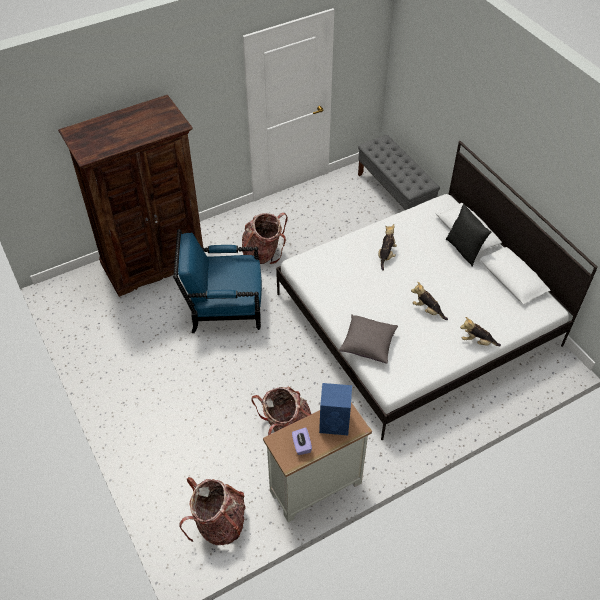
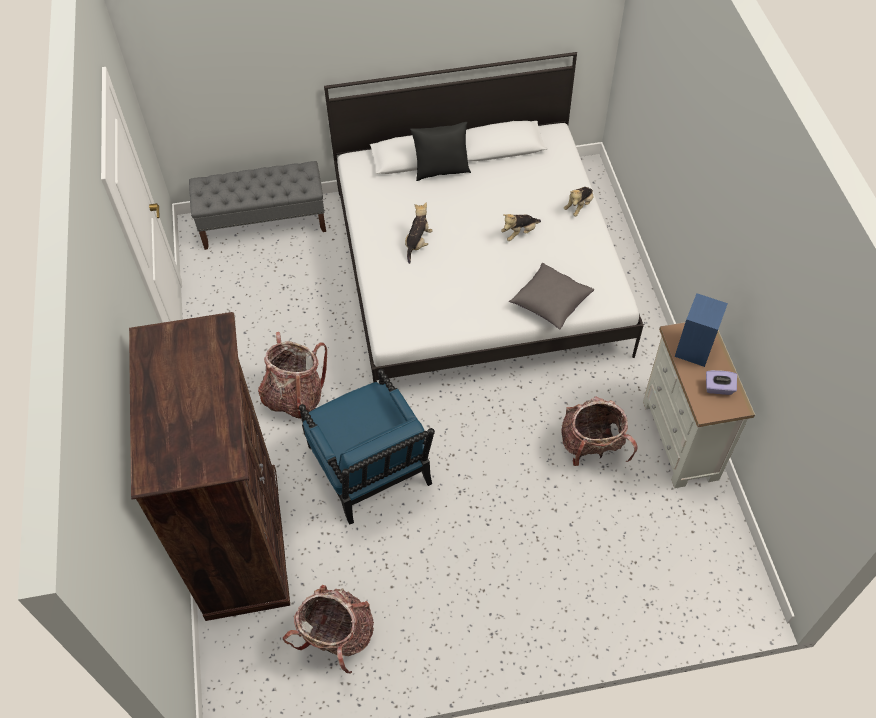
camera: 70 degrees left, 5 degrees up
(219, 523) = (706, 554): backpack -> backpack (337, 637)
(223, 307) = (370, 469): blue armchair -> blue armchair turned 45 degrees counterclockwise
(386, 255) = (417, 243): plush toy -> plush toy turned 75 degrees clockwise

